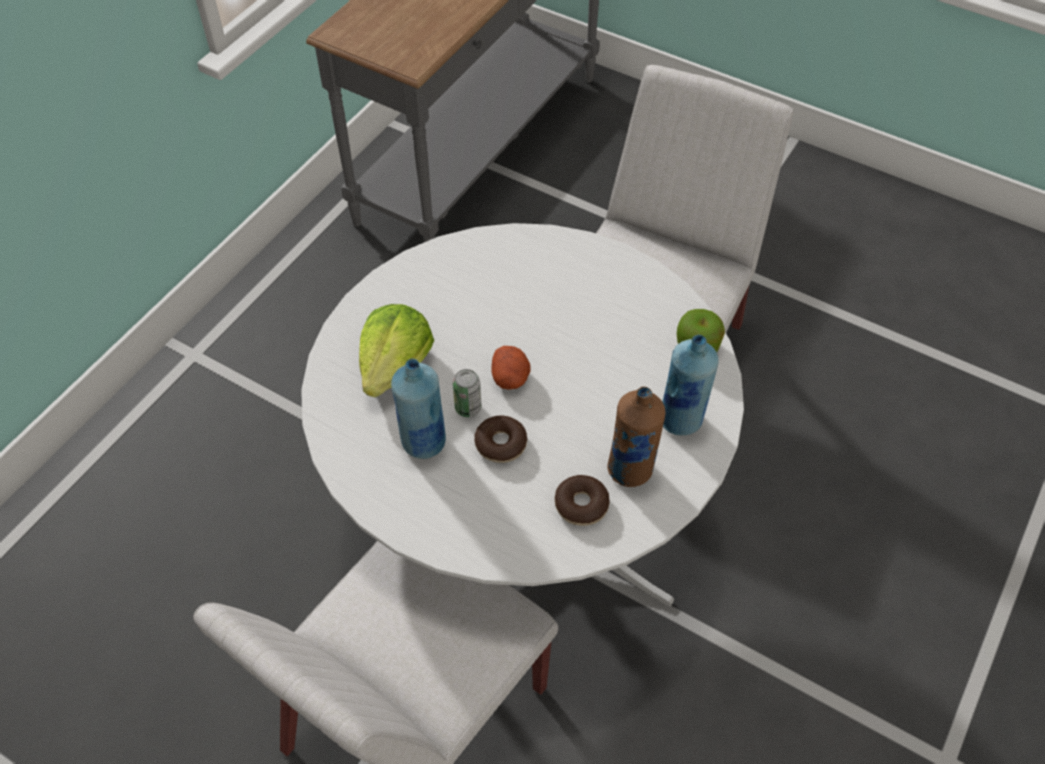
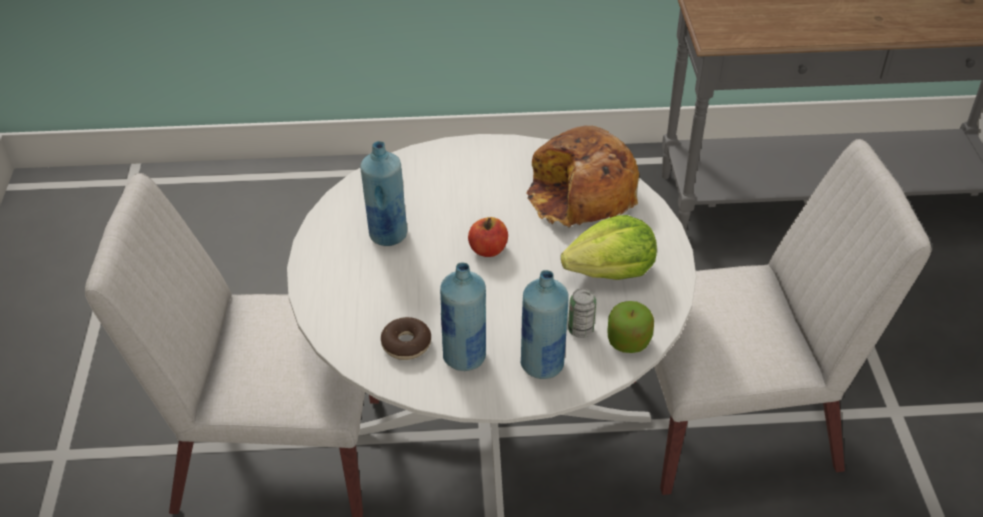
camera: 55 degrees right, 10 degrees down
(395, 366) = (440, 188): lettuce -> lettuce (611, 271)
(468, 408) = (439, 241): can -> can (580, 330)
(498, 273) = (580, 194): none -> bread
(501, 444) = (422, 274): donut -> none
(511, 377) = (488, 249): potato -> apple
(631, 470) = (464, 357): brown bottle -> blue bottle

